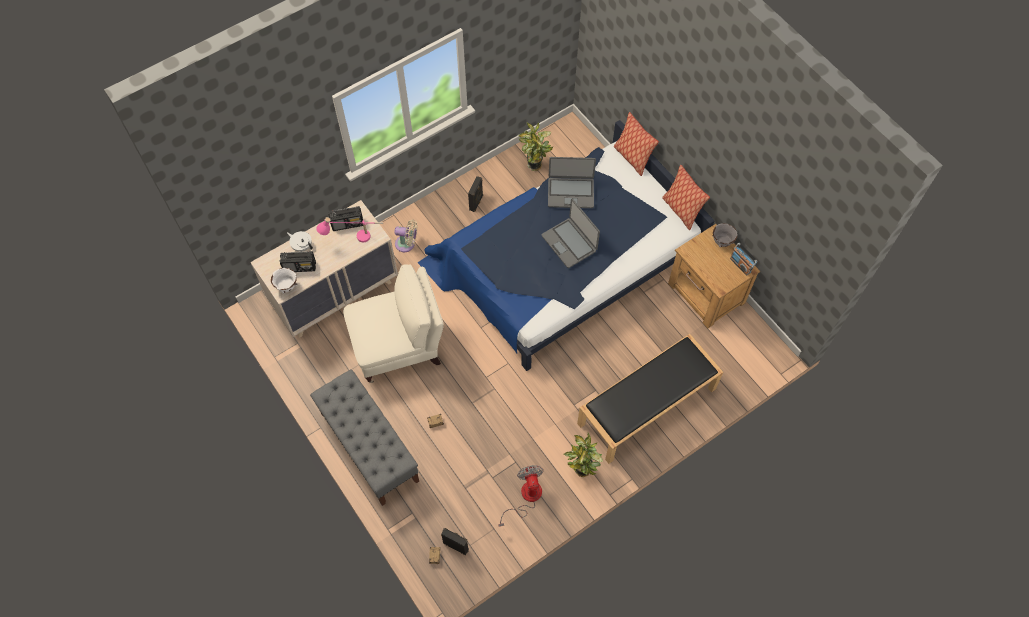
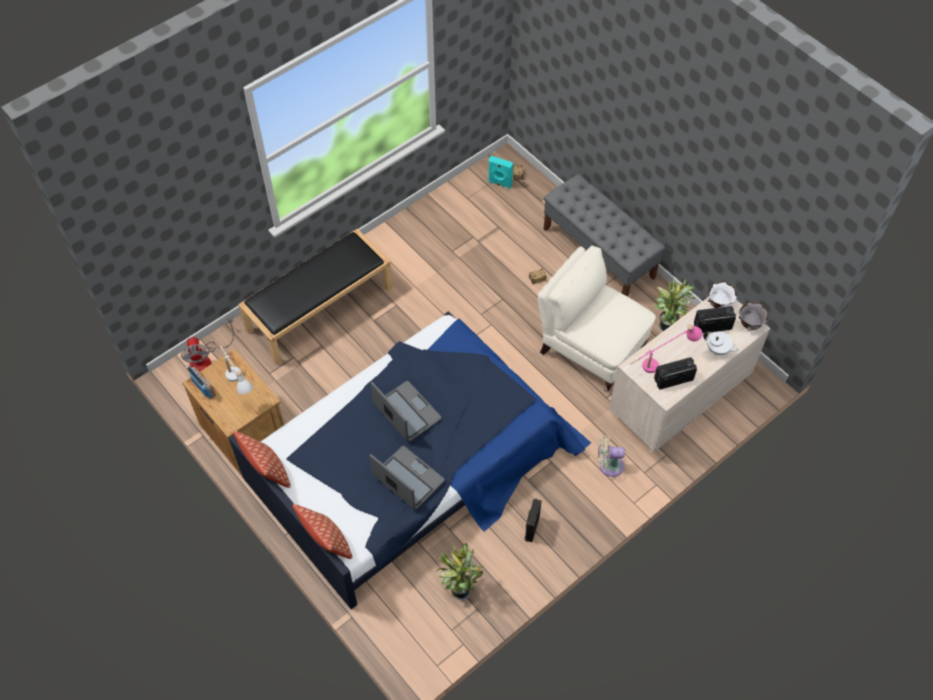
camera: 175 degrees right, 5 degrees down
(399, 347) = (590, 347): beige armchair -> beige armchair turned 60 degrees clockwise
(456, 545) = (499, 183): black speaker -> turquoise speaker
(526, 498) = (439, 223): fan -> fan (206, 359)
(570, 192) = (408, 479): laptop -> laptop turned 45 degrees clockwise
(581, 471) = (387, 248): potted plant -> potted plant (667, 326)
(712, 266) = (238, 383): none -> white table lamp
(722, 242) = (222, 413): grey bowl -> grey bowl (749, 325)

